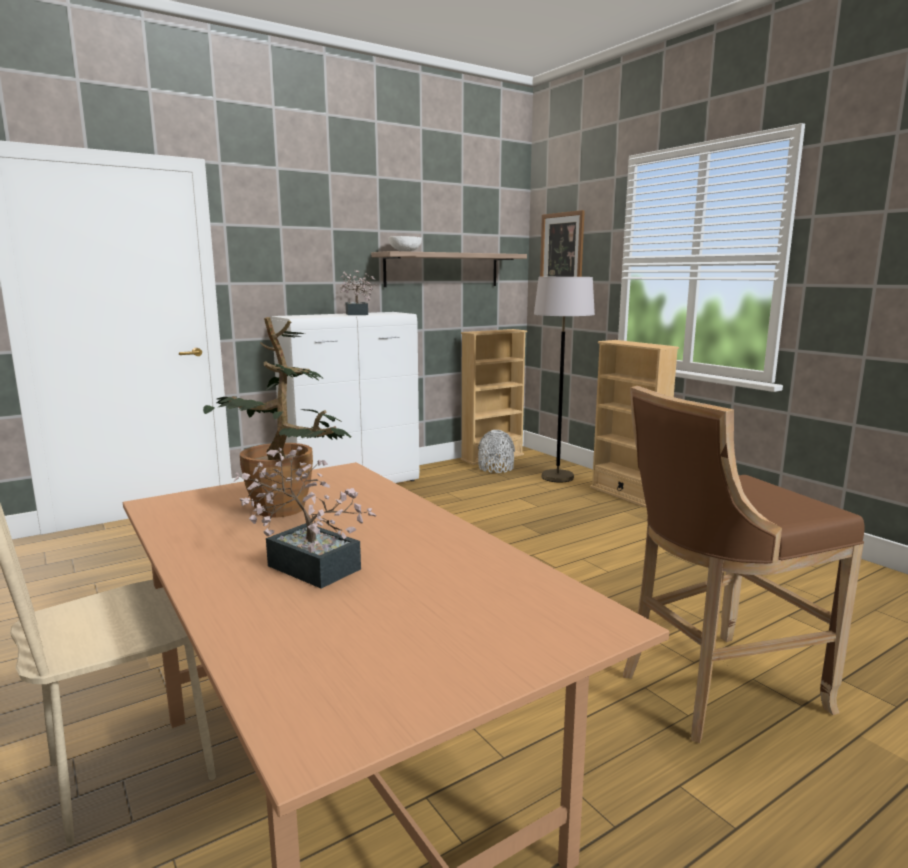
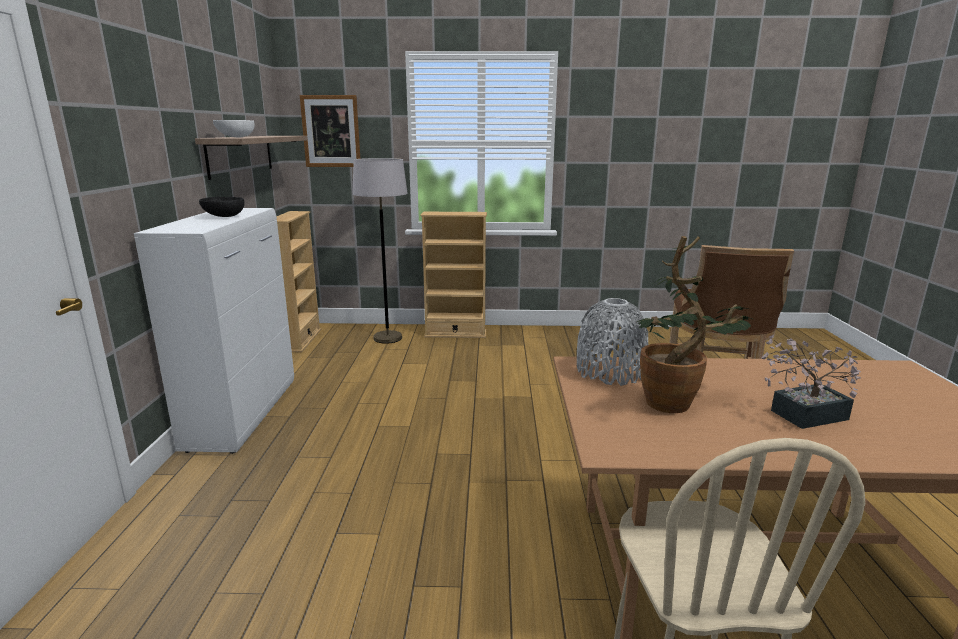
camera: 55 degrees left, 5 degrees up
(356, 314) = (223, 216): potted plant -> black bowl
(496, 468) = (327, 348): grey vase -> grey vase (610, 372)

